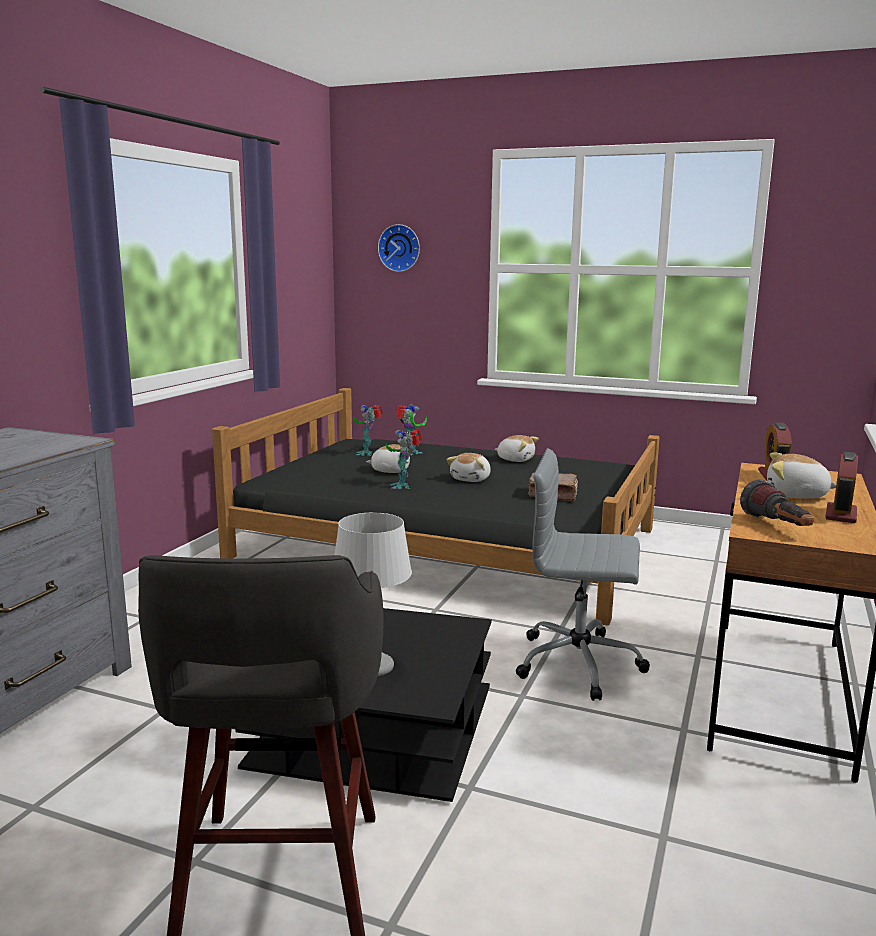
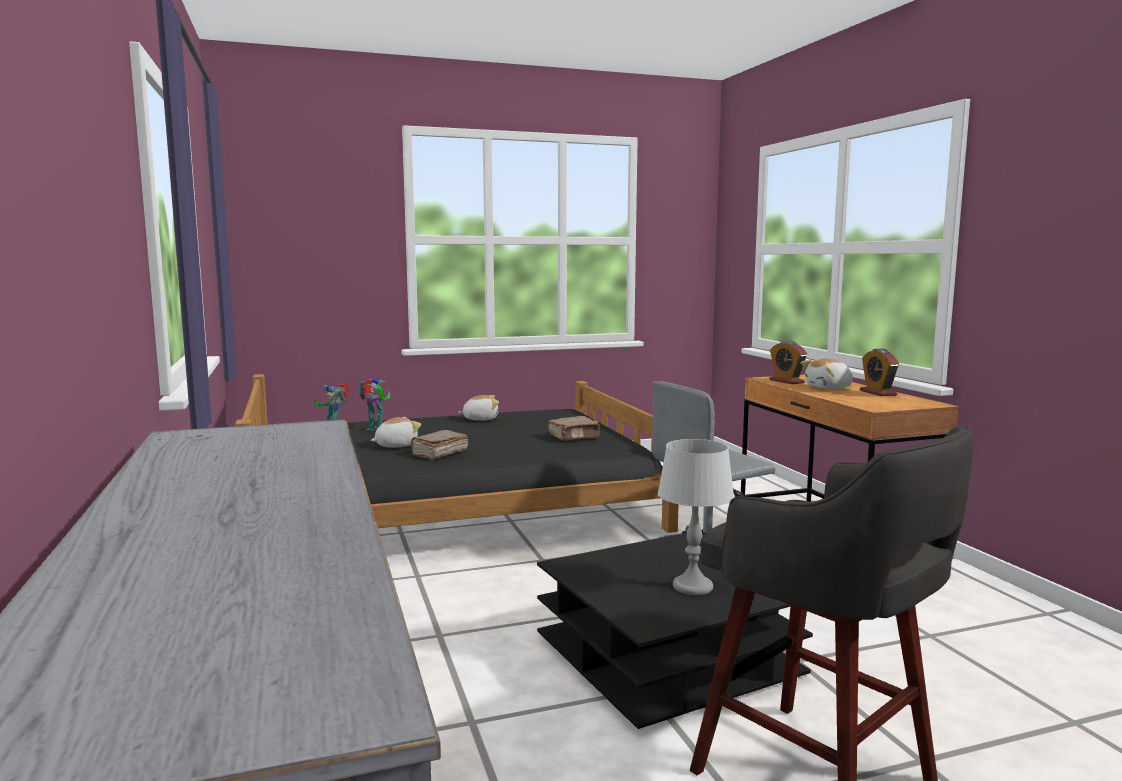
camera: 40 degrees left, 5 degrees down
(400, 248) = (302, 219): wall clock -> none
(403, 485) = (439, 454): toy robot -> brown book
(471, 479) = (484, 438): plush toy -> none
(778, 527) = (876, 403): flashlight -> none

